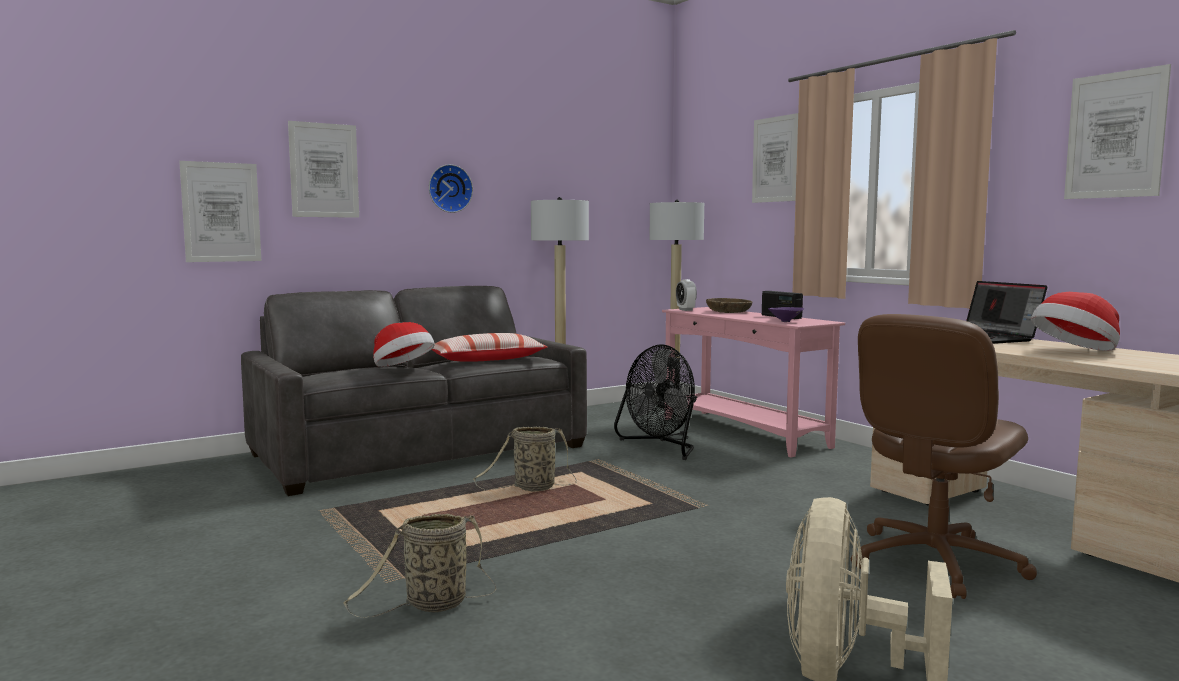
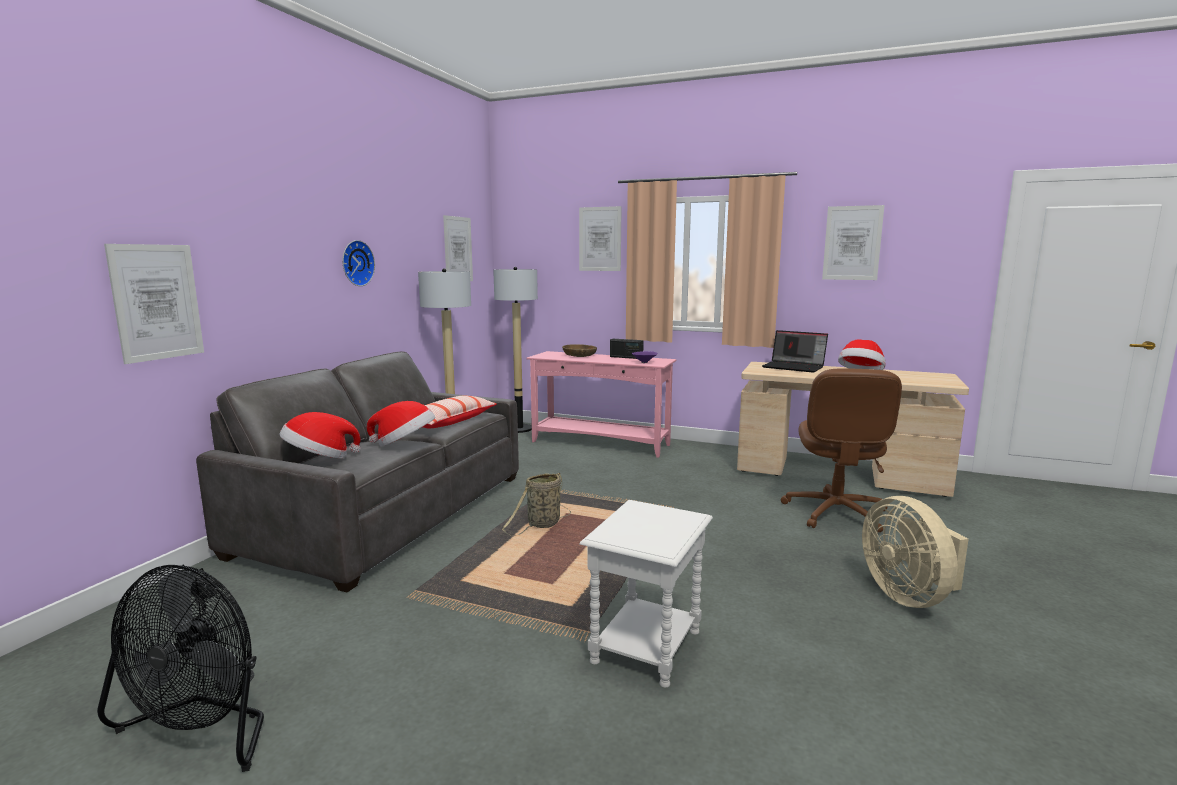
camera: 35 degrees left, 5 degrees up
(319, 368) = (319, 458): none -> hat
(324, 170) = (253, 249): picture -> picture (458, 249)
(432, 605) = (648, 646): basket -> white side table
(663, 445) = (568, 465): black fan -> black fan (205, 723)
(685, 310) = (544, 356): alarm clock -> none

